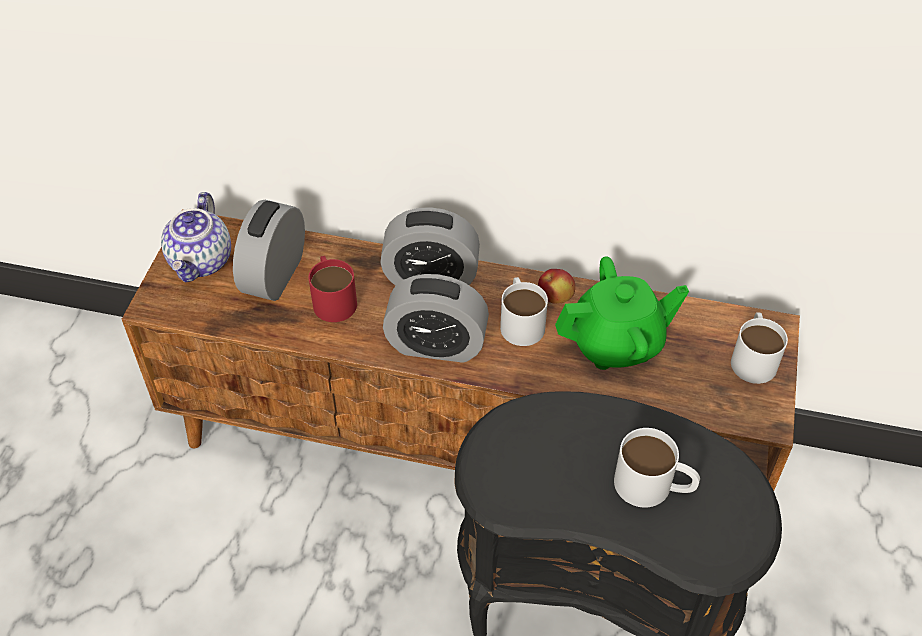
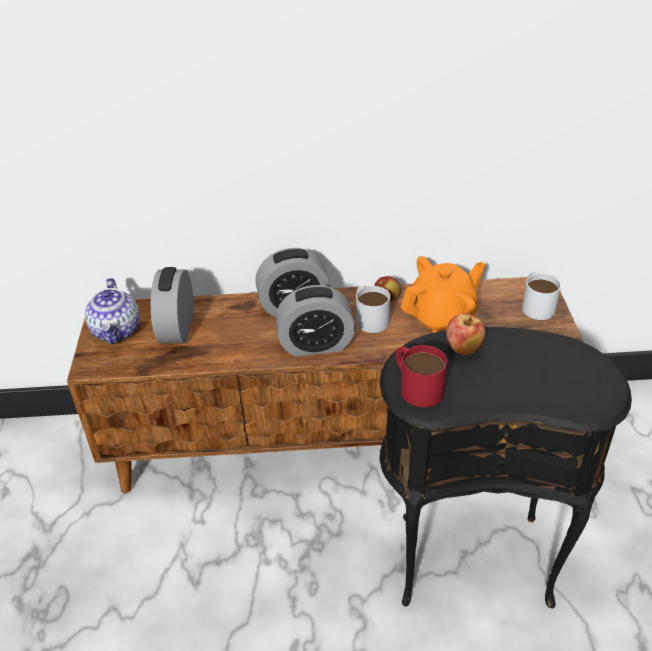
camera: 15 degrees left, 10 degrees down
(332, 298) = (227, 333): red mug -> red mug (416, 386)
(584, 428) = (463, 349): none -> apple
(616, 344) = (442, 317): green teapot -> orange teapot
(654, 486) = (529, 372): white mug -> none

